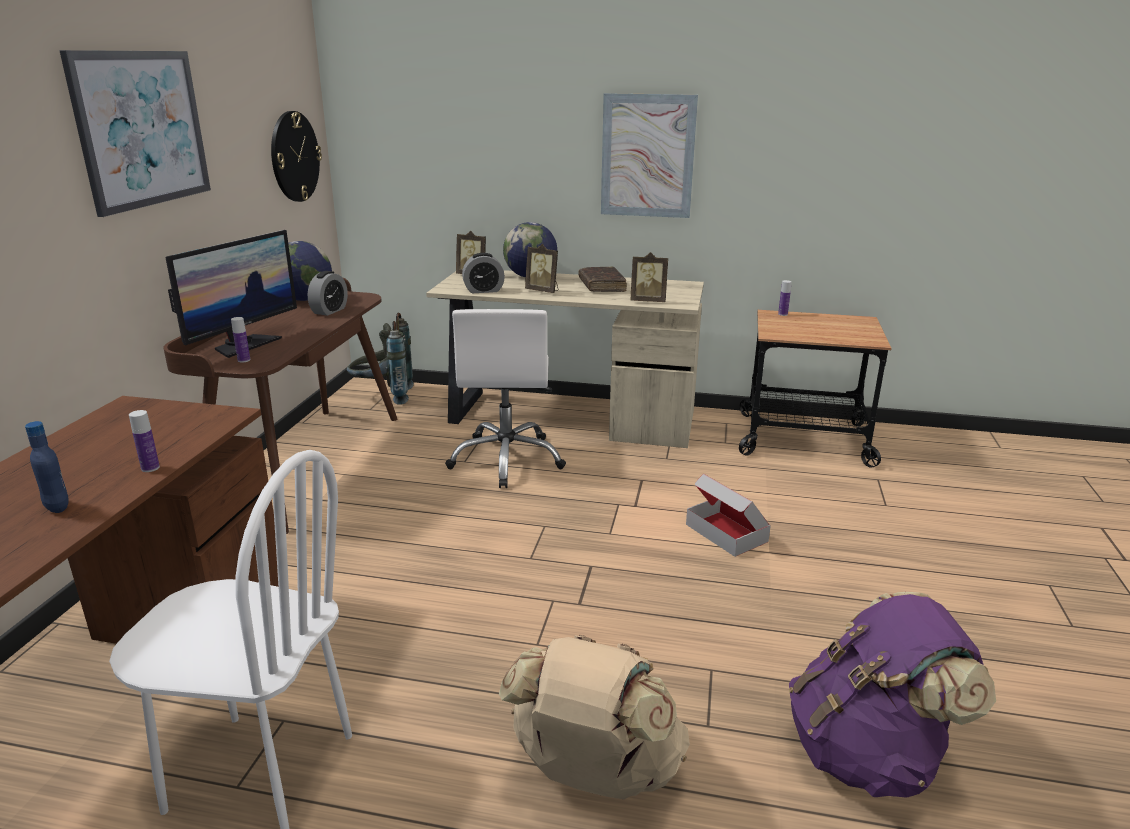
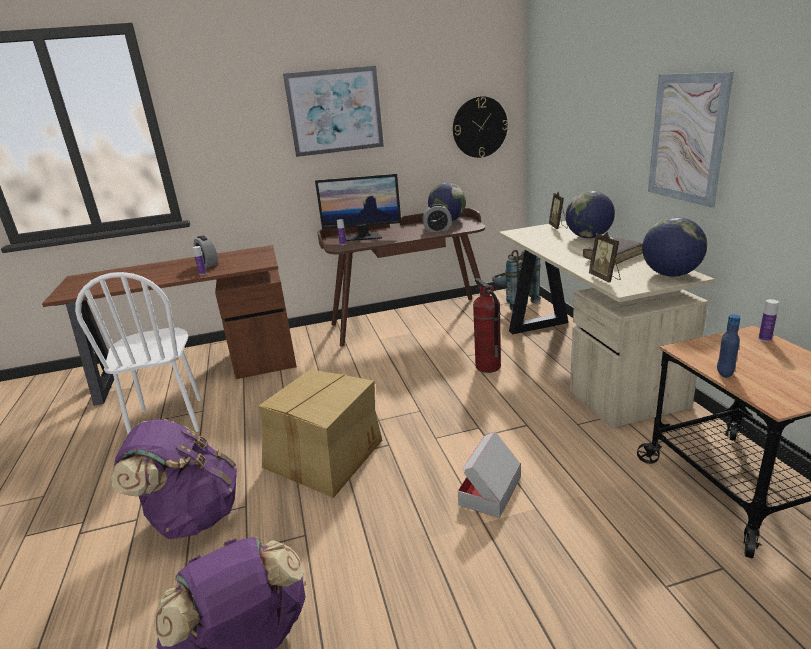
camera: 65 degrees right, 0 degrees up
(57, 507) = (163, 276): blue bottle -> blue bottle (724, 373)
(483, 290) = (529, 239): alarm clock -> alarm clock (208, 264)
(507, 459) = (488, 367): white office chair -> fire extinguisher
(543, 291) = (562, 249): picture frame -> none
(568, 618) = (324, 457): none -> cardboard box
(594, 773) = (192, 516): beige backpack -> purple backpack
(675, 286) = (670, 274): none -> globe

